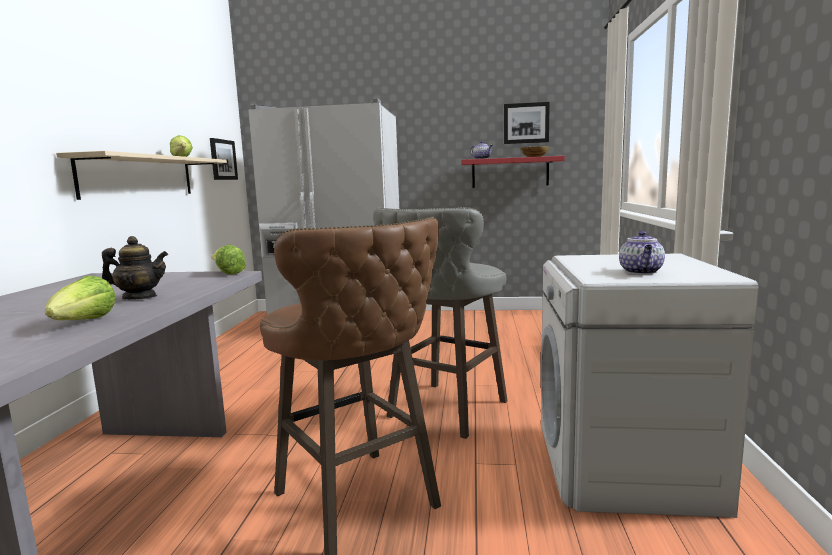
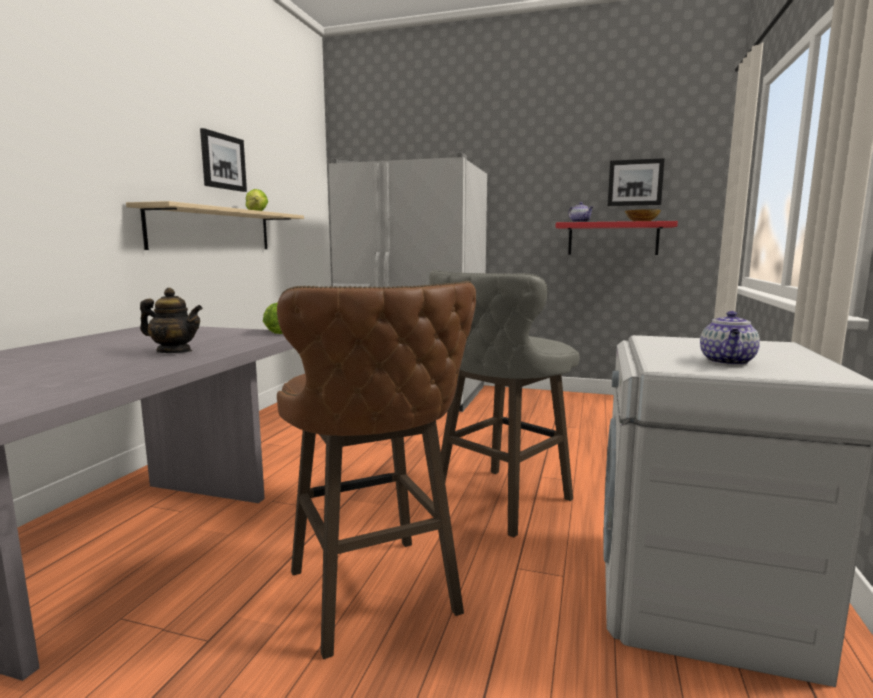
camera: 10 degrees right, 0 degrees up
(84, 322) = (103, 373): lettuce -> none
(222, 159) = (305, 216): picture -> picture (222, 162)

